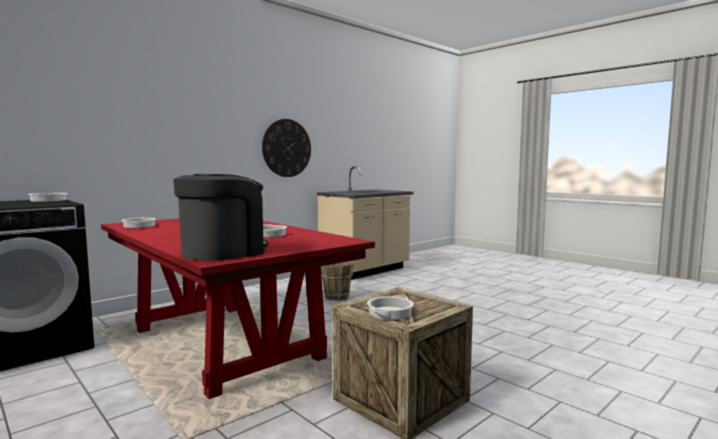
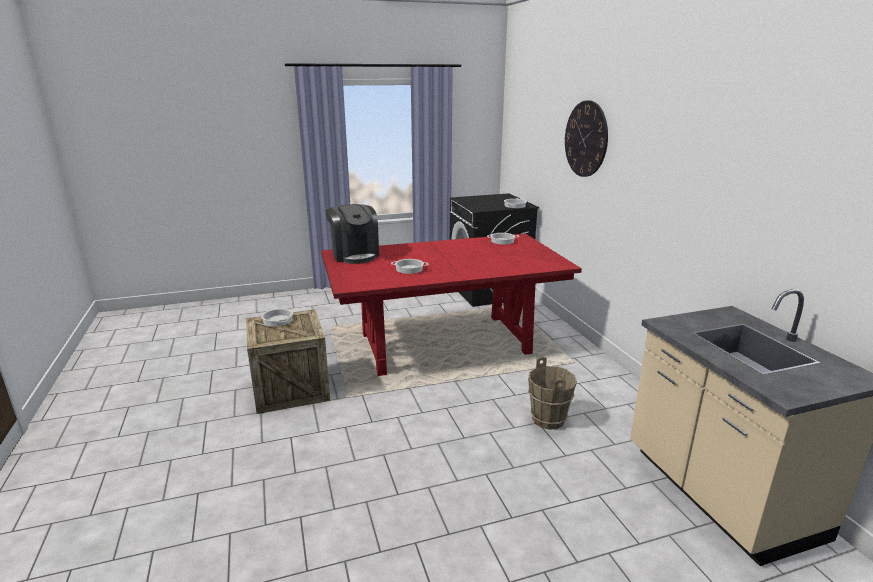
camera: 115 degrees right, 15 degrees up
(286, 148) = (706, 211): wall clock -> wall clock (586, 139)

